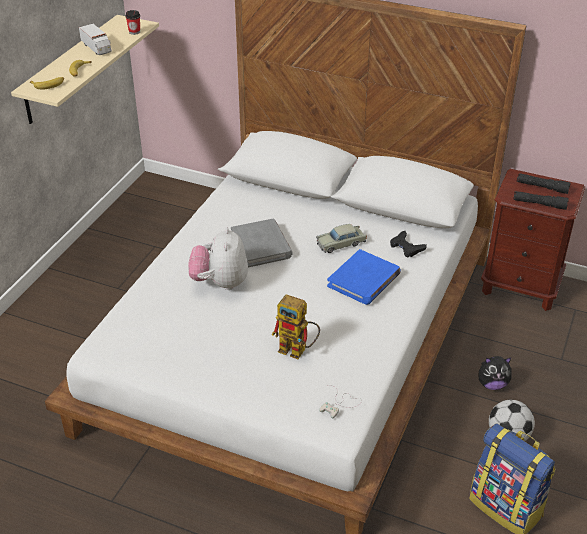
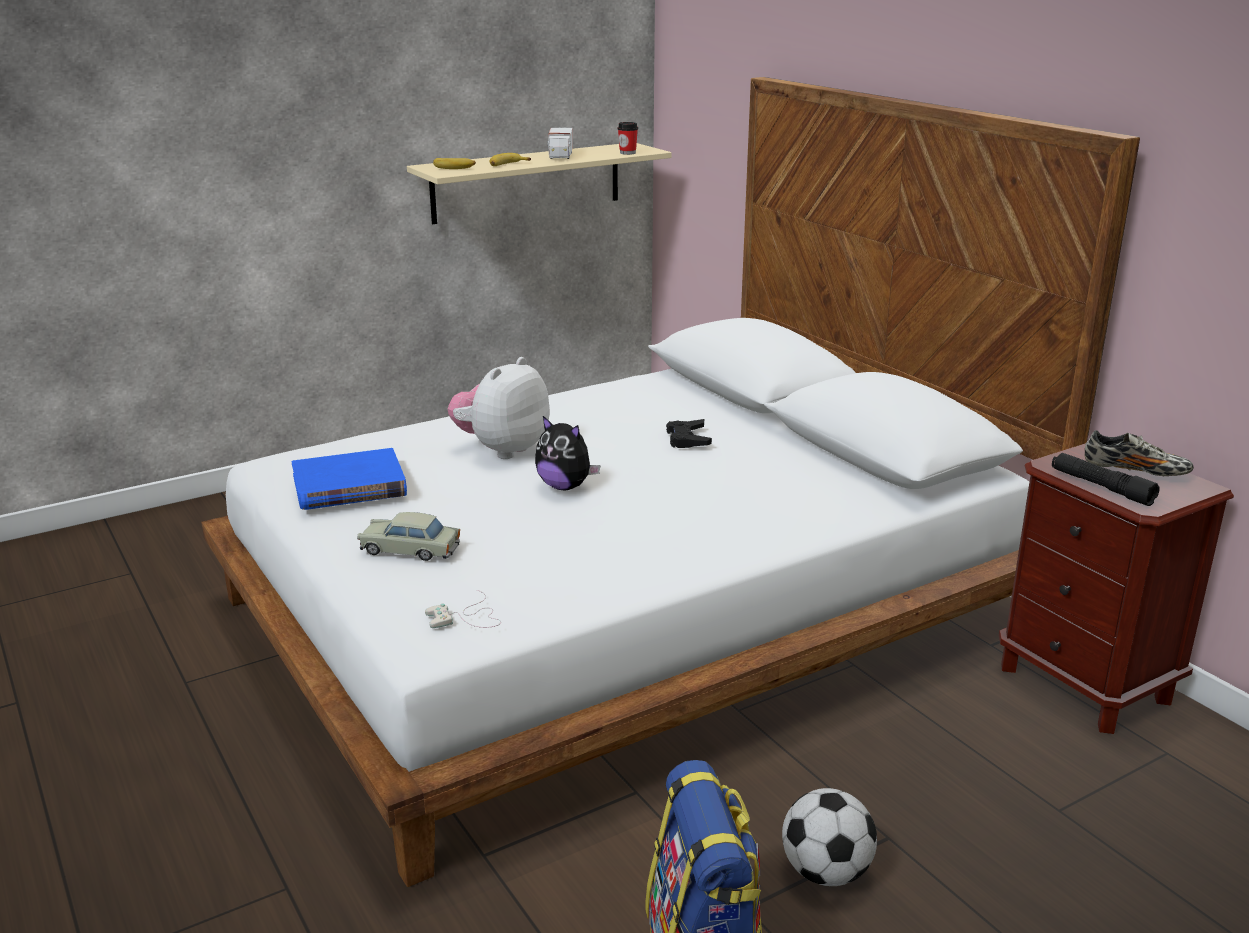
camera: 35 degrees right, 15 degrees down
(261, 245) = (610, 433): grey book -> none
(298, 350) = (499, 544): toy robot -> none
(341, 244) = (726, 463): beige toy car -> beige toy car (410, 550)
(364, 280) = (702, 507): blue book -> blue book (349, 486)
(406, 247) = (822, 494): black game controller -> black game controller (687, 439)
(492, 384) = (879, 789): plush toy -> plush toy (565, 486)
(542, 187) = (1135, 471): black flashlight -> shoe

